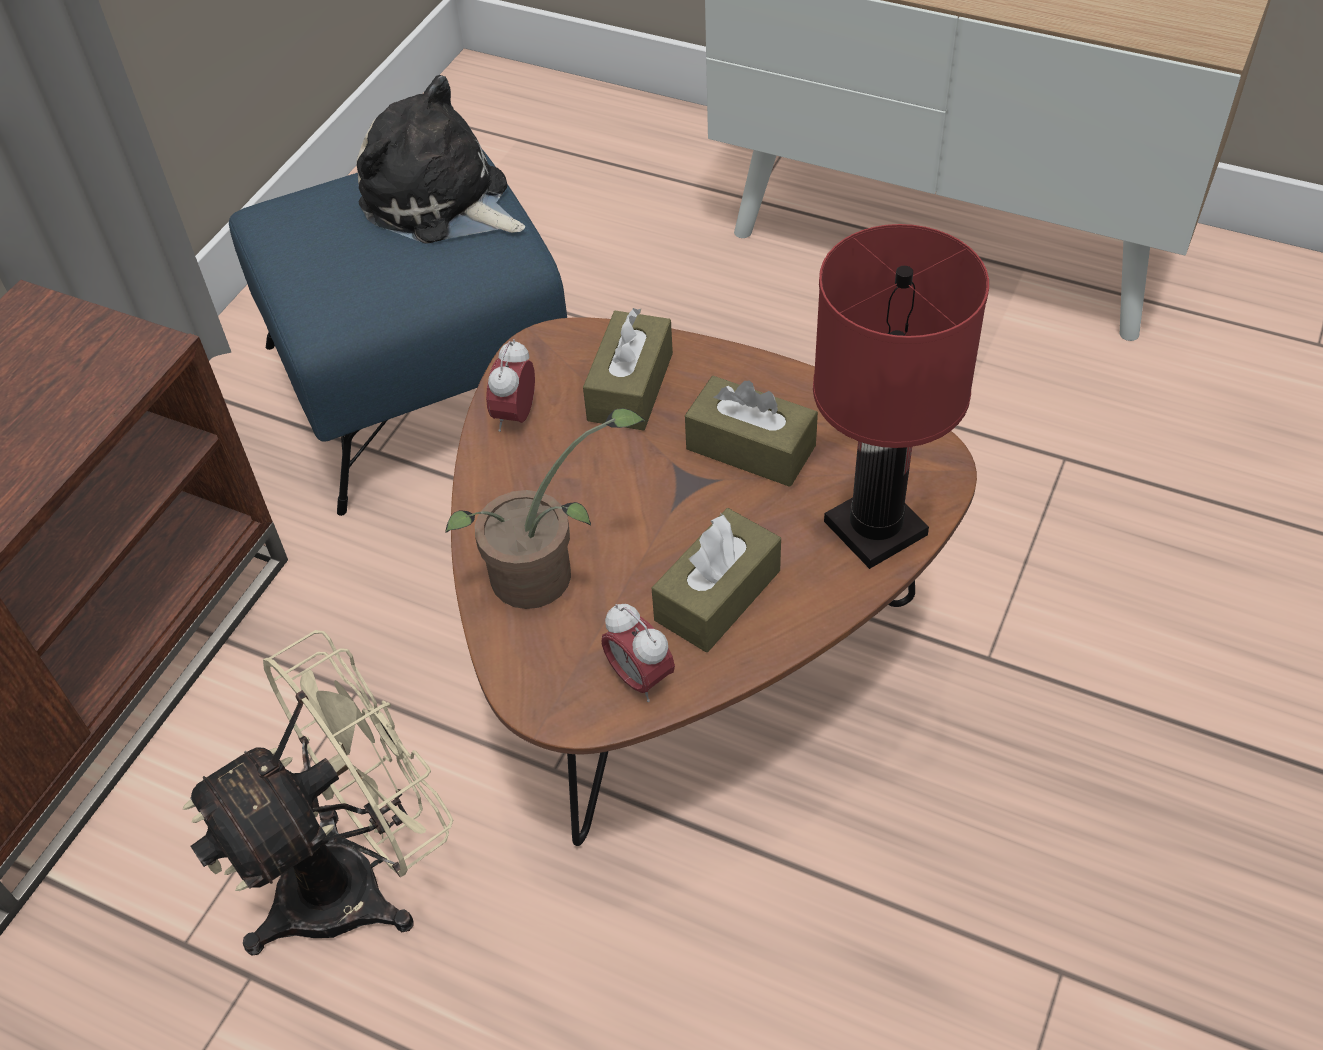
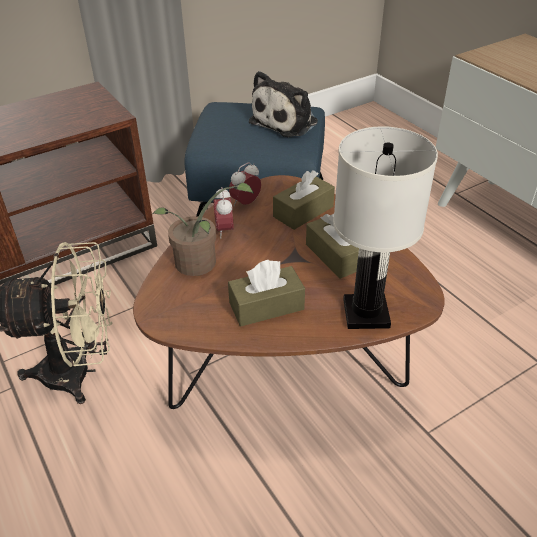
camera: 30 degrees right, 10 degrees down
(441, 202) = (287, 121): plush toy -> plush toy turned 120 degrees counterclockwise
(639, 678) = (202, 322): alarm clock -> alarm clock (224, 230)
(875, 529) = (365, 314): red table lamp -> white table lamp

